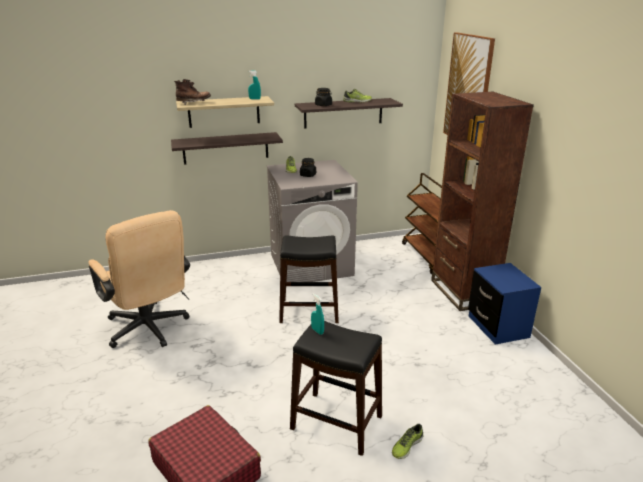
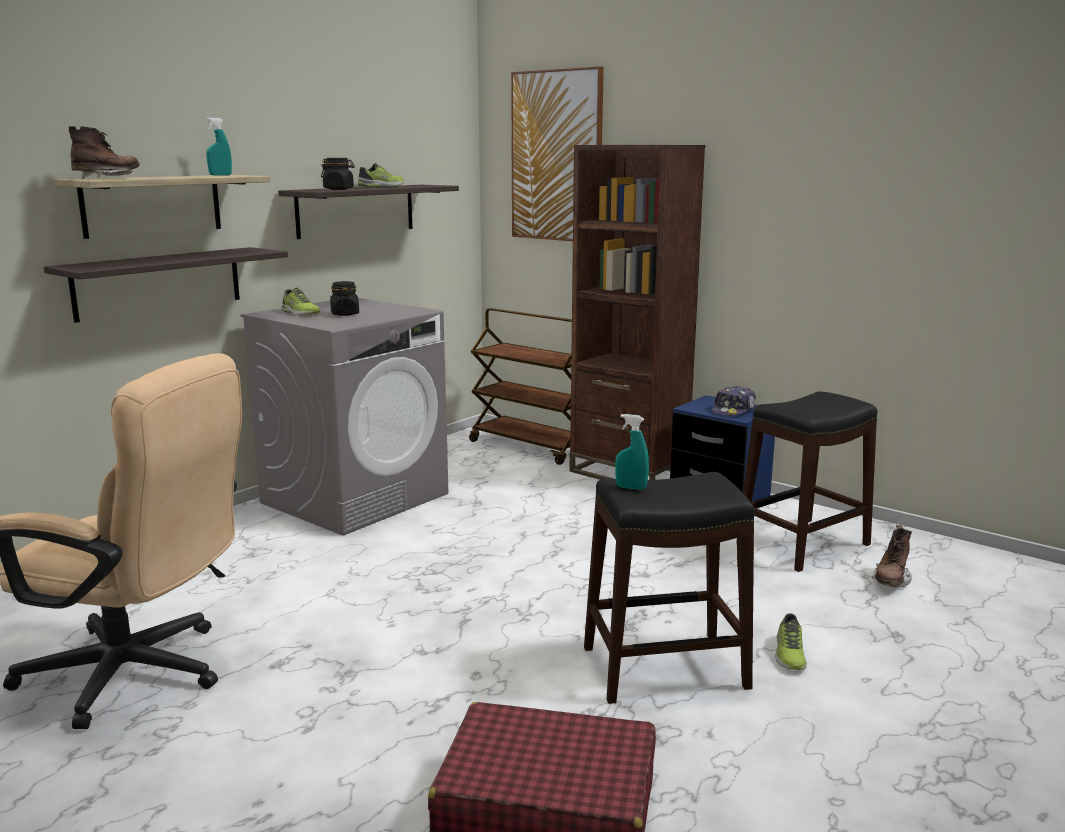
camera: 35 degrees left, 10 degrees down
(309, 311) = (434, 554): black stool -> black stool (804, 544)
(509, 280) = (733, 410): none -> cap
(530, 428) = (891, 581): none -> brown boot

